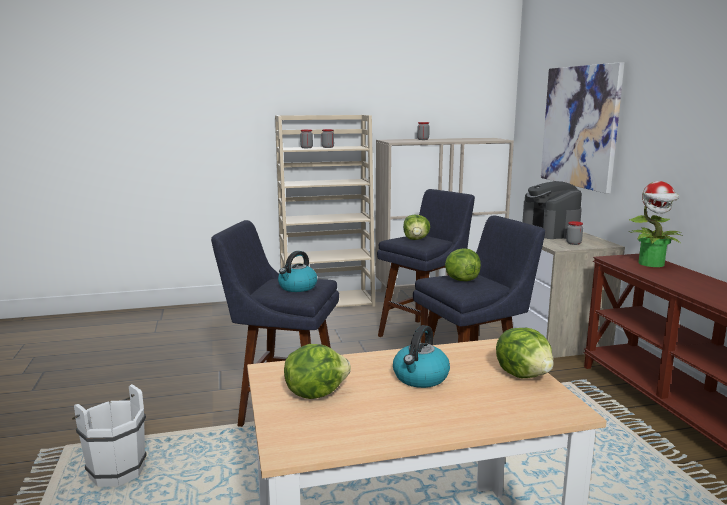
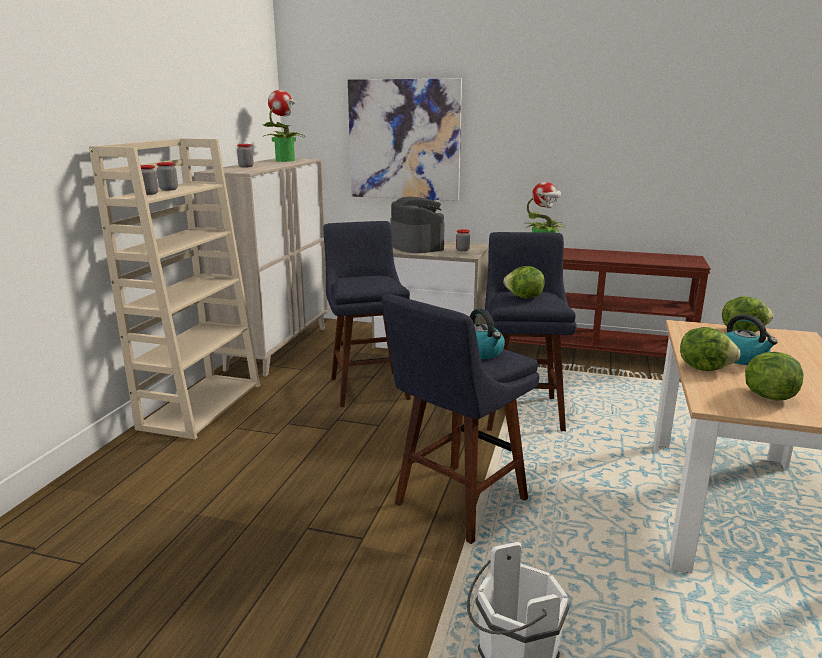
camera: 60 degrees left, 5 degrees up
(416, 239) = (366, 281): lettuce -> lettuce (704, 368)
(480, 139) = (285, 160): none -> potted plant
(549, 232) = (416, 246): coffee machine -> coffee machine turned 135 degrees counterclockwise

